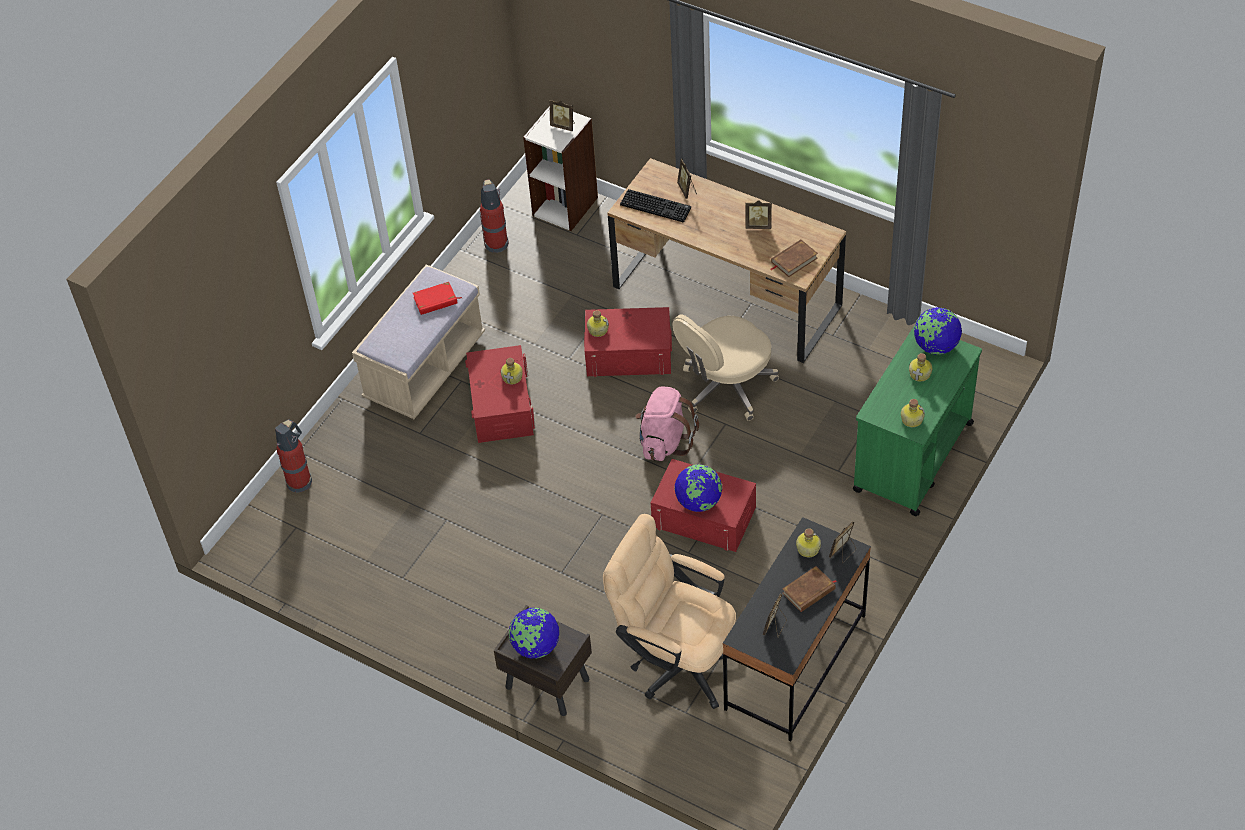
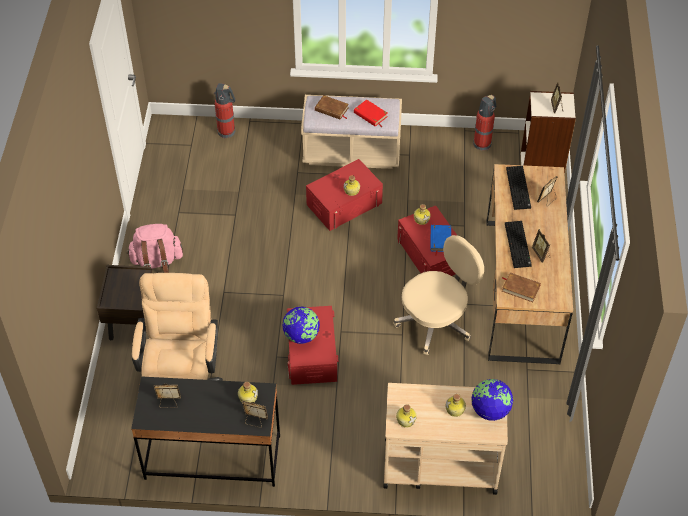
camera: 60 degrees right, 0 degrees up
(535, 646) = (121, 286): globe -> none
(639, 325) = (440, 240): none -> blue book
(664, 441) = (365, 305): pink backpack -> pink backpack (157, 261)
(726, 387) = (436, 322): beige office chair -> beige office chair turned 120 degrees clockwise
(735, 238) = (518, 245): none -> keyboard
(809, 591) = (209, 412): brown book -> brown book (331, 109)
(912, 457) = (439, 465): green cart -> beige cart

